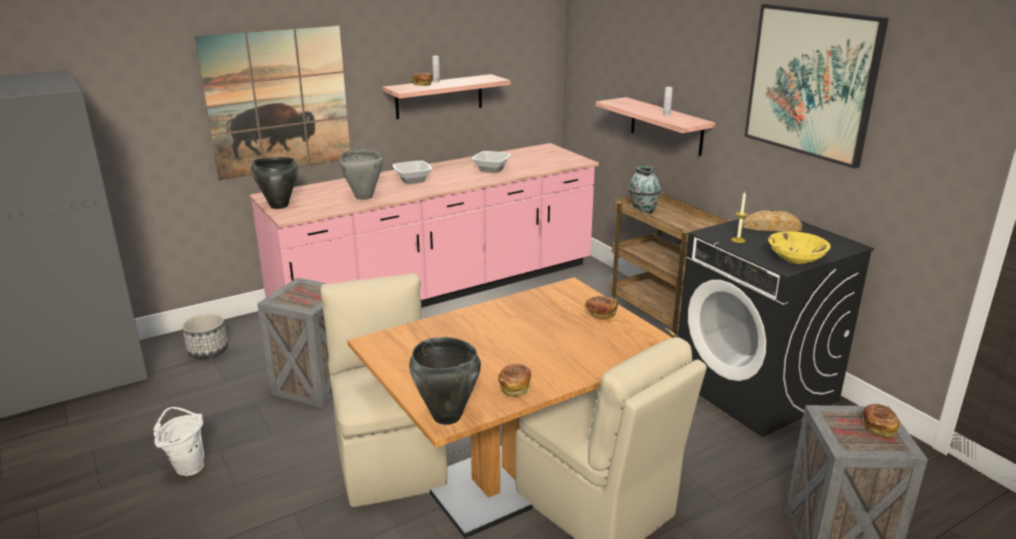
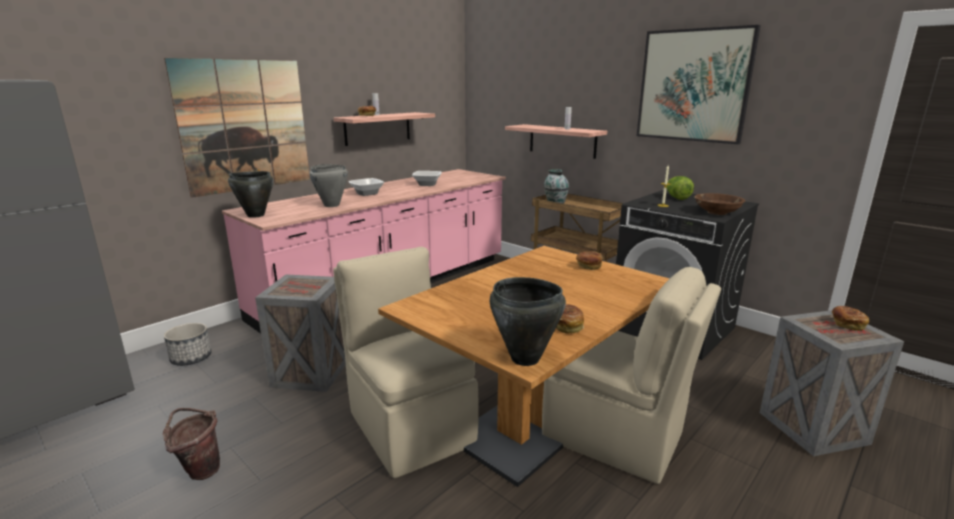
camera: 15 degrees left, 5 degrees down
(186, 466) = (200, 469): white bucket -> brown bucket
(771, 227) = (676, 197): bread -> lettuce
(795, 259) = (717, 212): yellow bowl -> brown bowl

